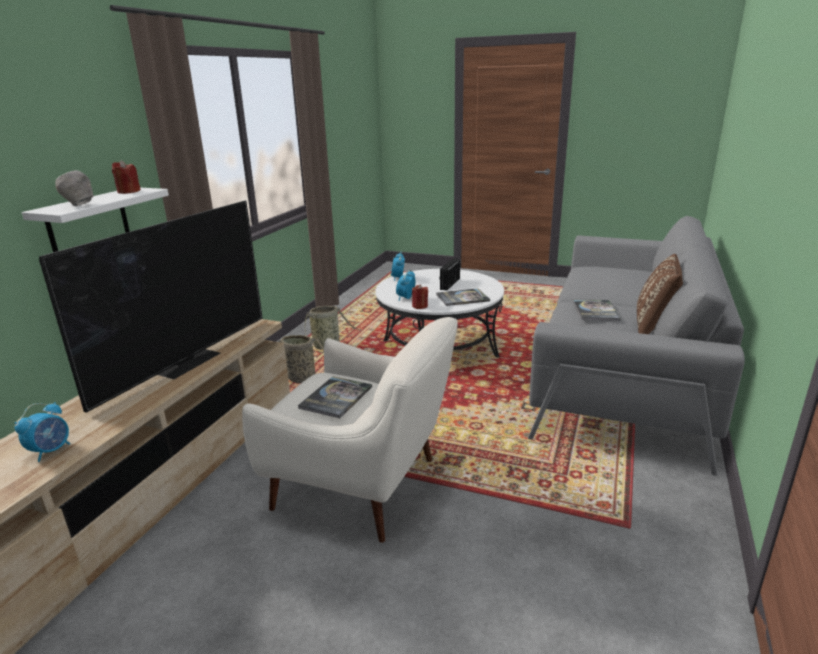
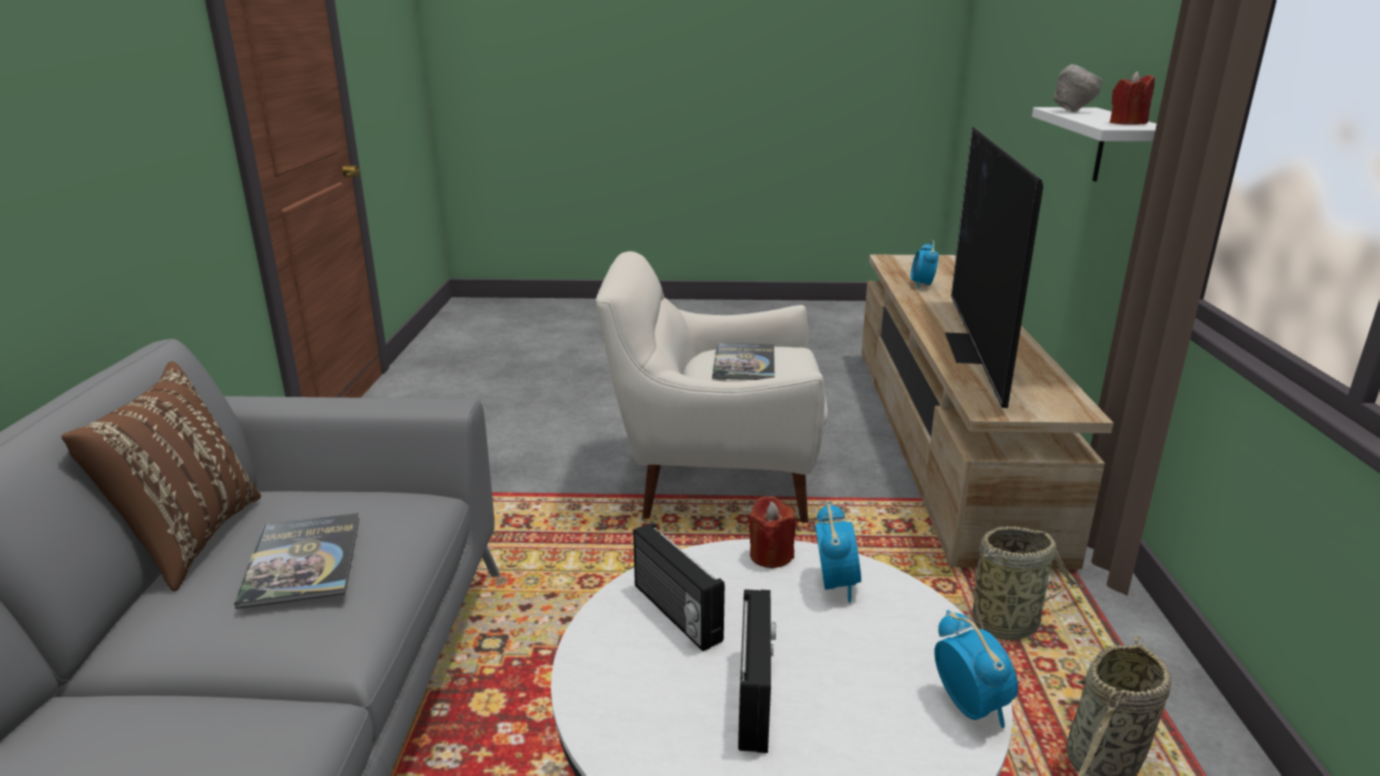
camera: 160 degrees right, 0 degrees up
(462, 298) = (674, 613): book -> radio

